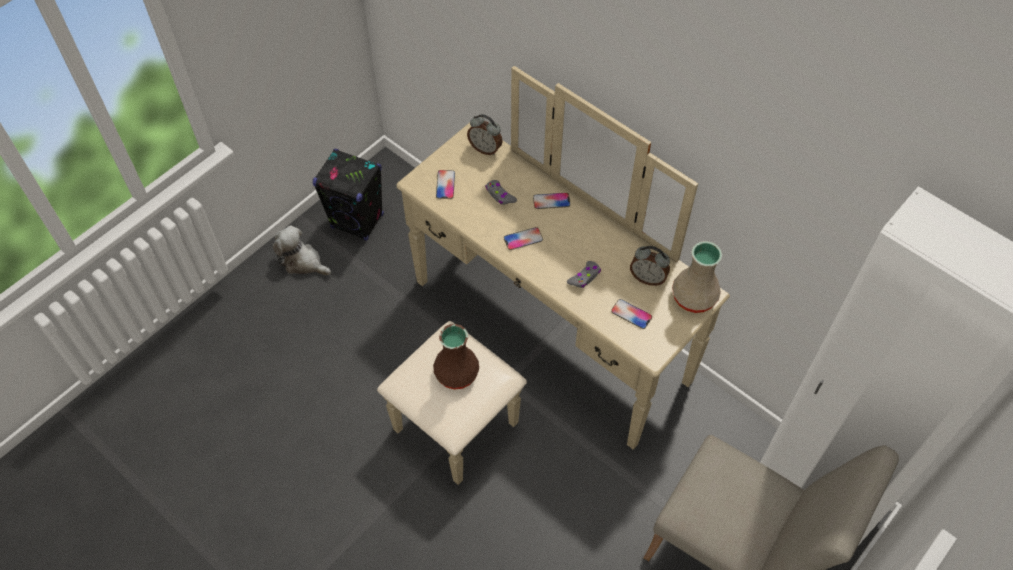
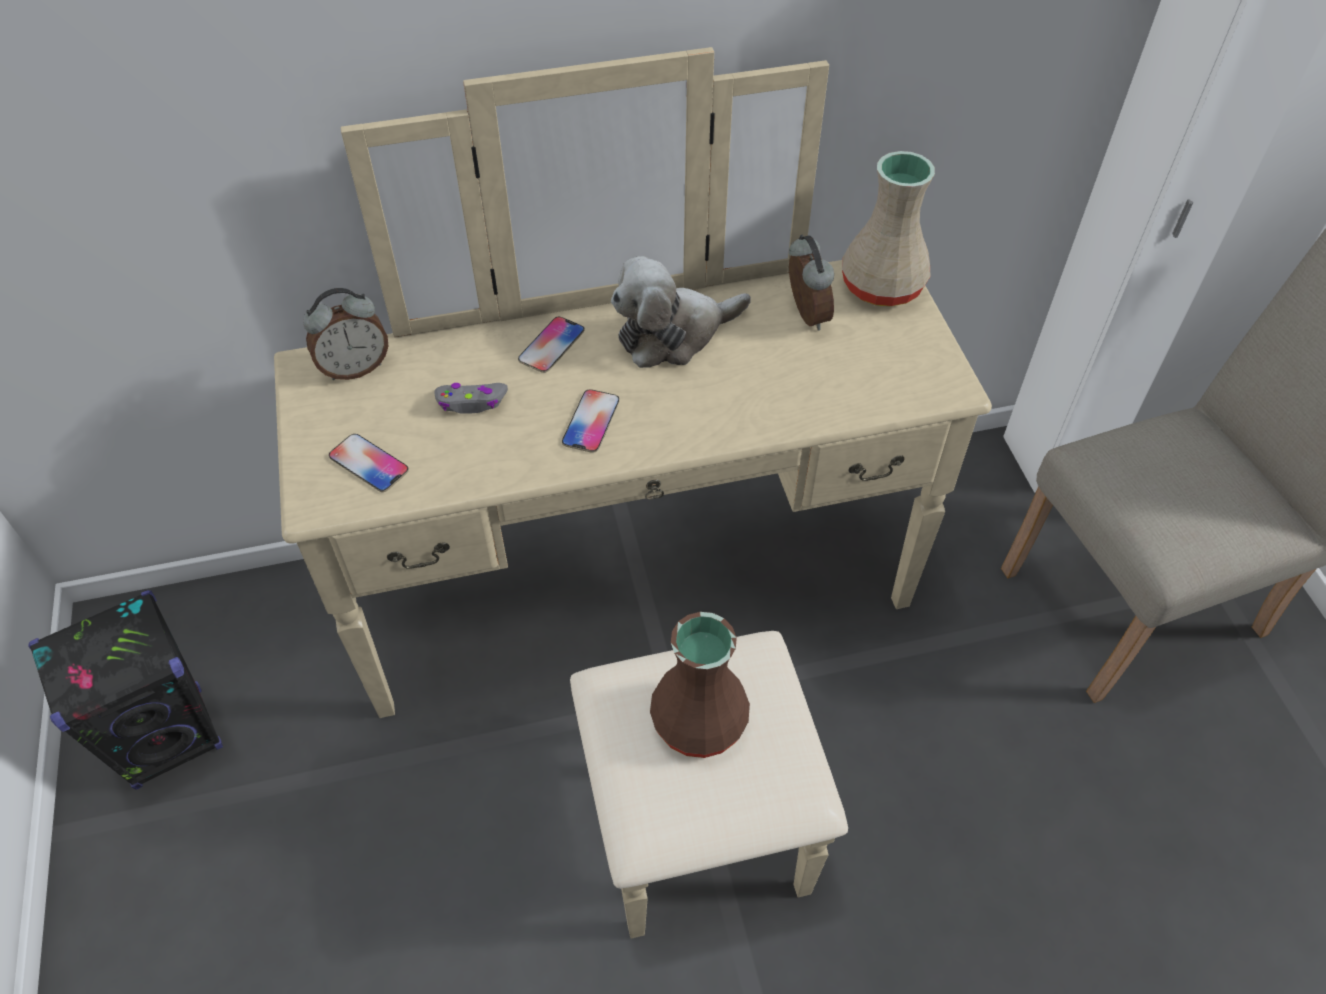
camera: 55 degrees left, 5 degrees down
(302, 261) = (152, 887): plush toy -> plush toy (673, 334)
(584, 277) = (739, 387): grey game controller -> none
(631, 314) = (857, 371): phone -> none
(648, 278) = (804, 316): alarm clock -> alarm clock turned 75 degrees counterclockwise

